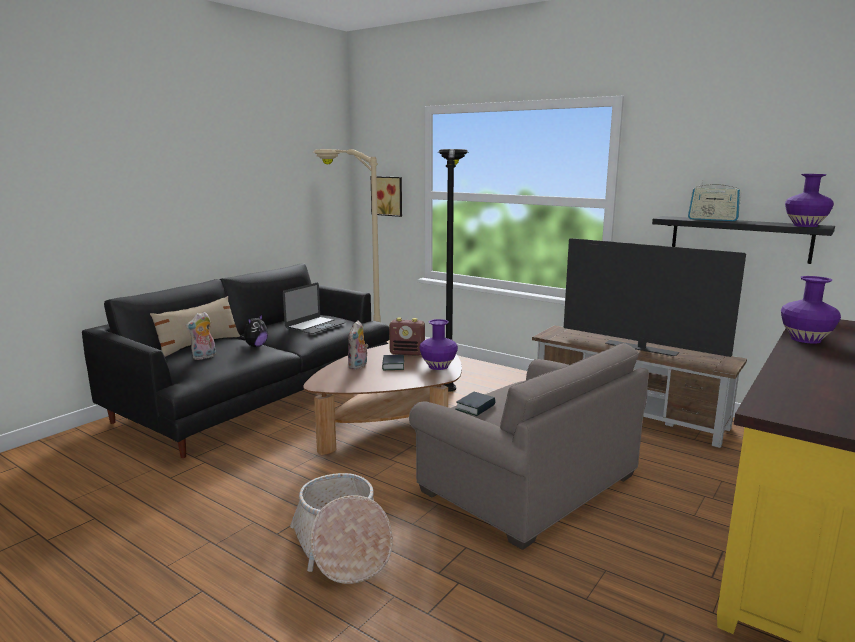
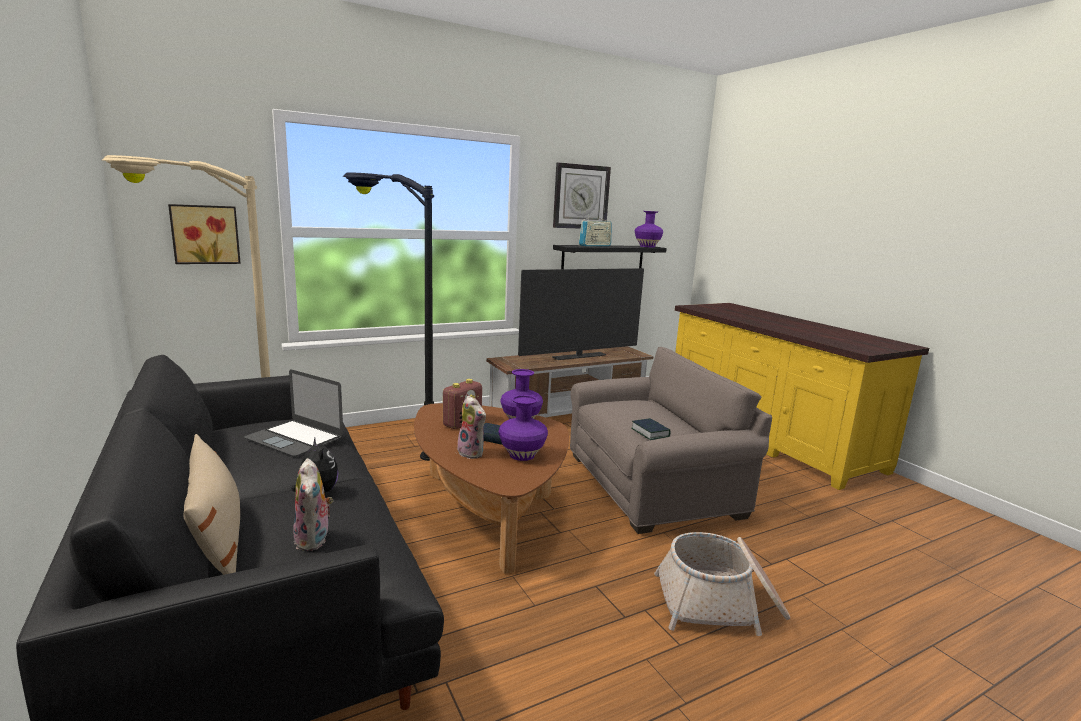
camera: 65 degrees left, 0 degrees up
(315, 325) = (295, 438): laptop -> laptop turned 150 degrees clockwise
(705, 158) = (581, 197): none -> wall clock
(805, 339) = (734, 317): purple vase -> purple vase (522, 455)

